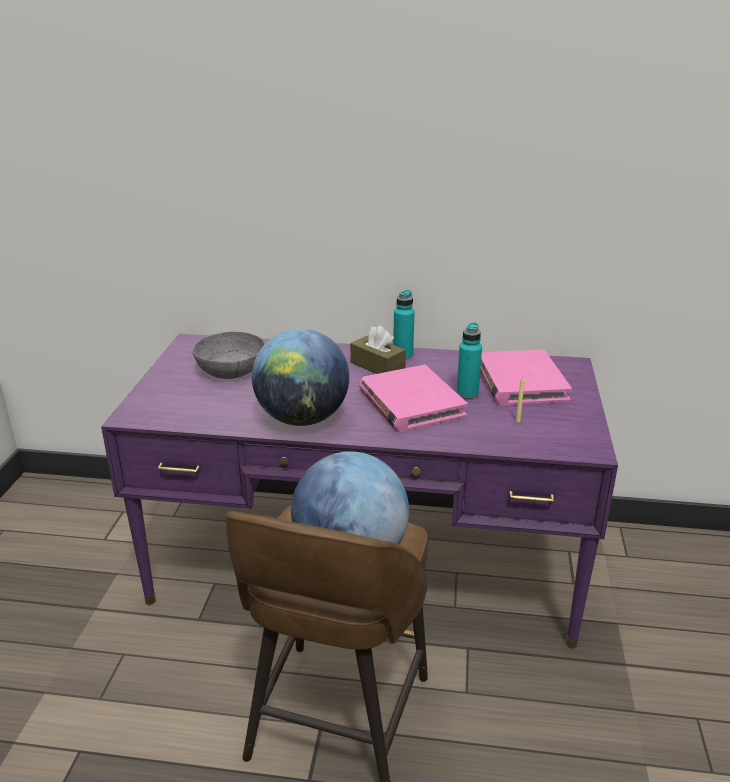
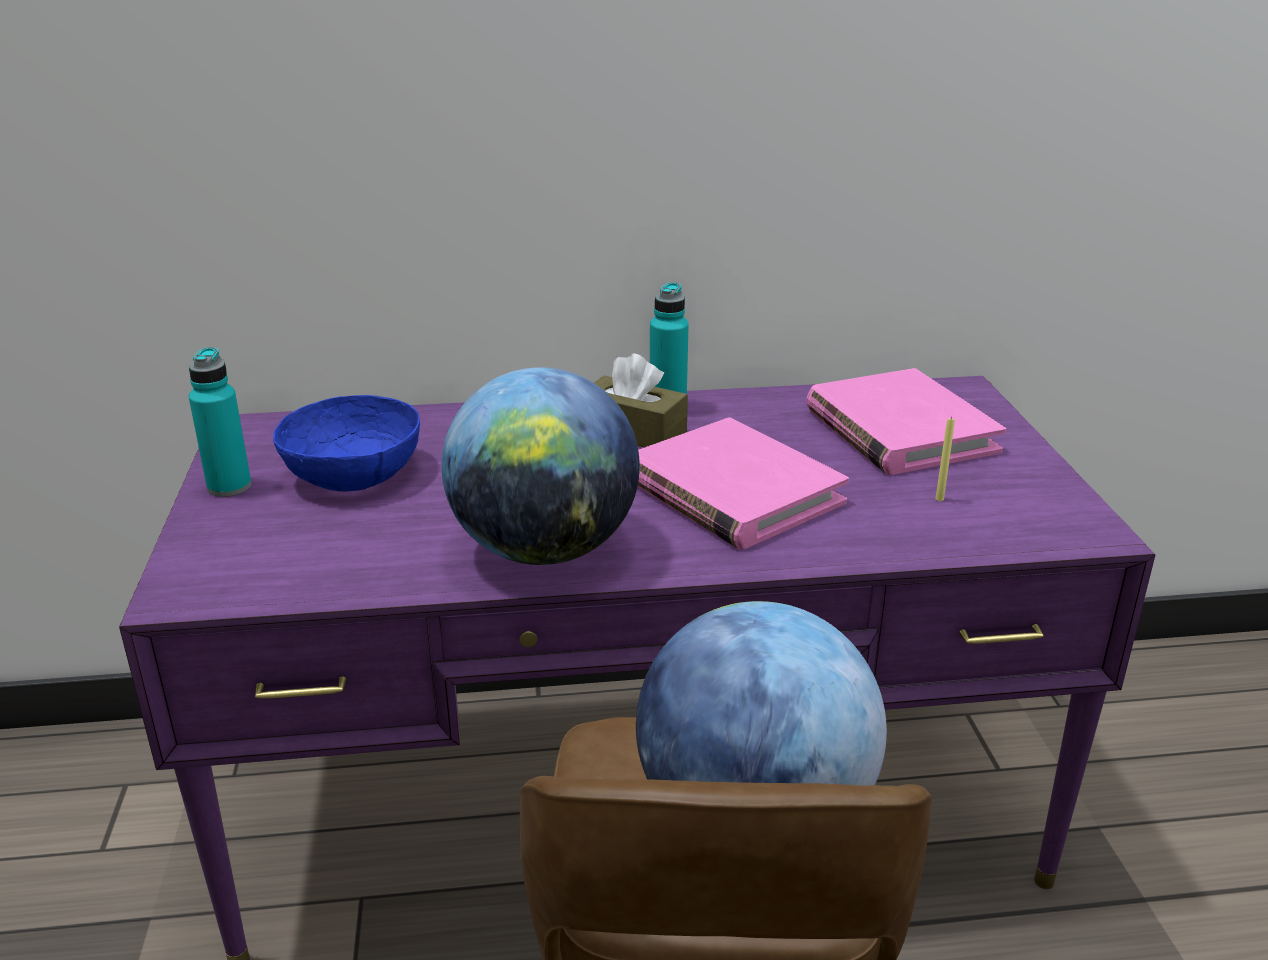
camera: 15 degrees left, 0 degrees up
(231, 370) = (353, 474): grey bowl -> blue bowl
(467, 393) = (822, 461): turquoise bottle -> turquoise bottle (229, 486)

